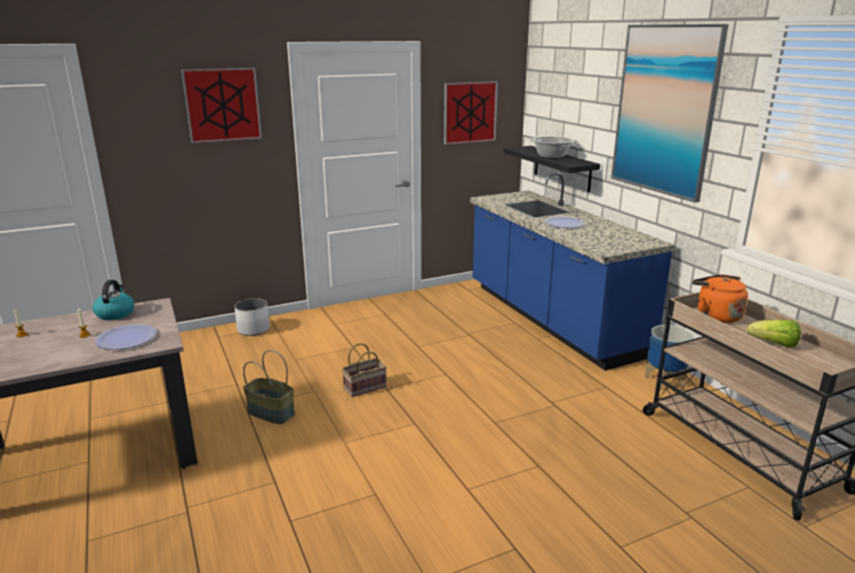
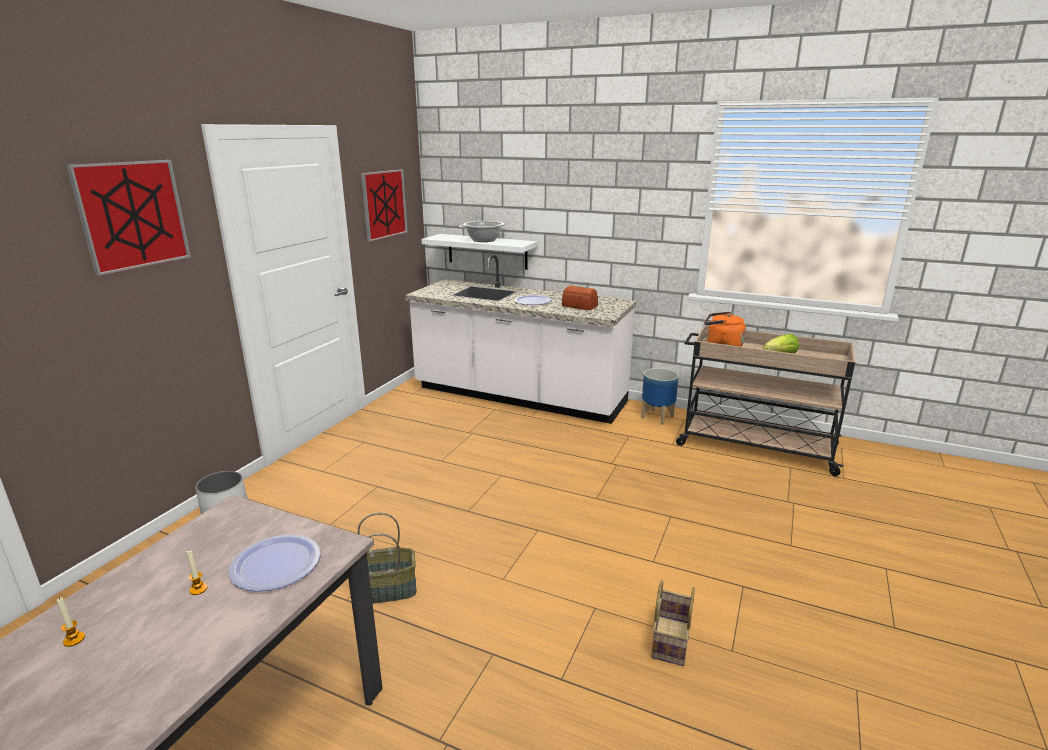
camera: 40 degrees left, 0 degrees up
(115, 313) = (189, 544): kettle -> none
(365, 386) = (446, 518): basket -> basket (669, 639)
(551, 319) = (519, 396): blue counter -> white counter
(562, 168) = (487, 251): black shelf -> white shelf
(599, 237) = (580, 306): none -> bread
(664, 110) = (608, 185): picture -> none

